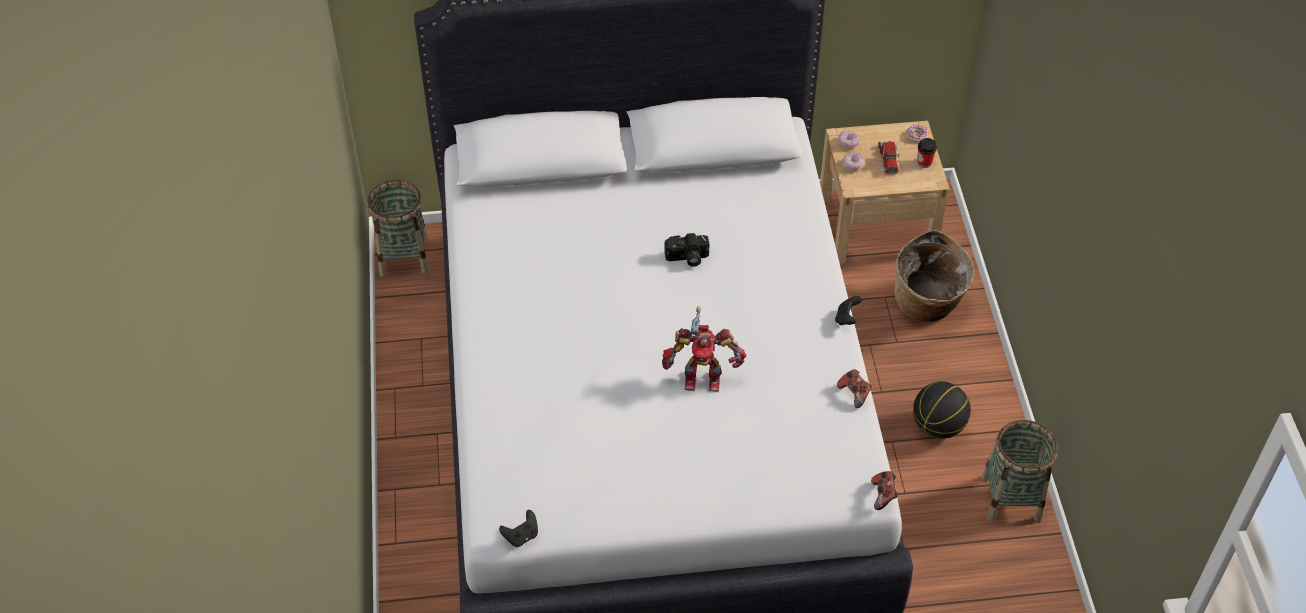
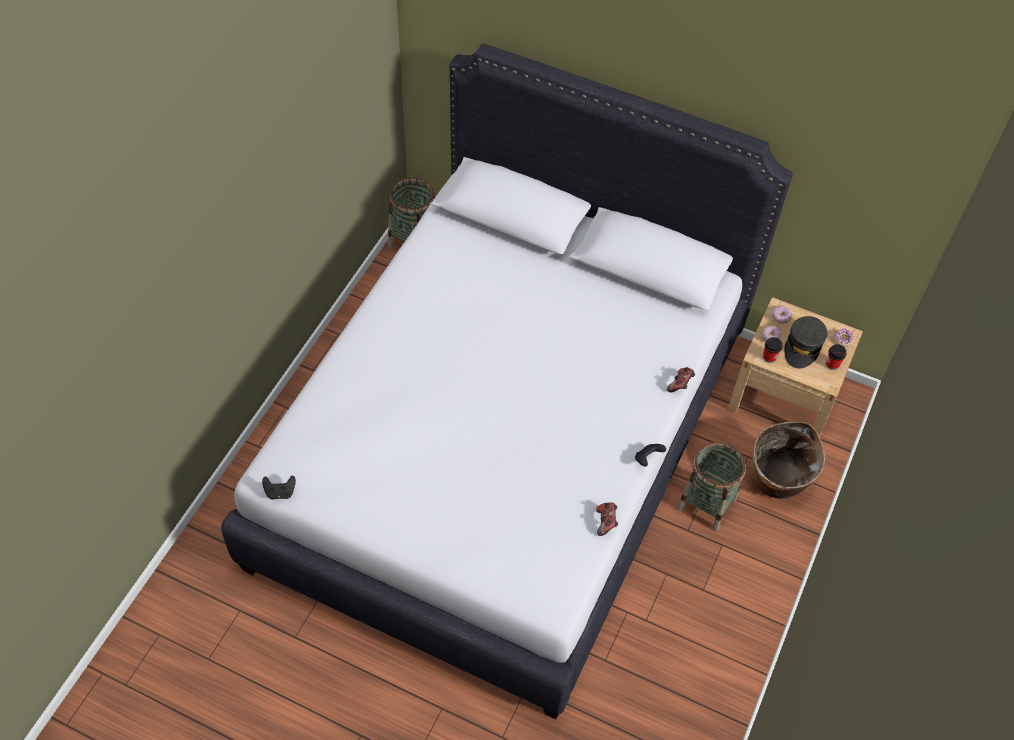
camera: 30 degrees right, 5 degrees up
(687, 258) = (561, 345): camera -> none
(702, 377) = (500, 445): toy robot -> none
(865, 183) = (769, 357): none -> cup
(883, 495) = (565, 616): game controller -> game controller (680, 385)
(887, 159) = (803, 347): toy truck -> grey cap
(938, 426) = (712, 583): basketball -> none
(1011, 498) = (727, 674): basket -> basket (707, 504)

